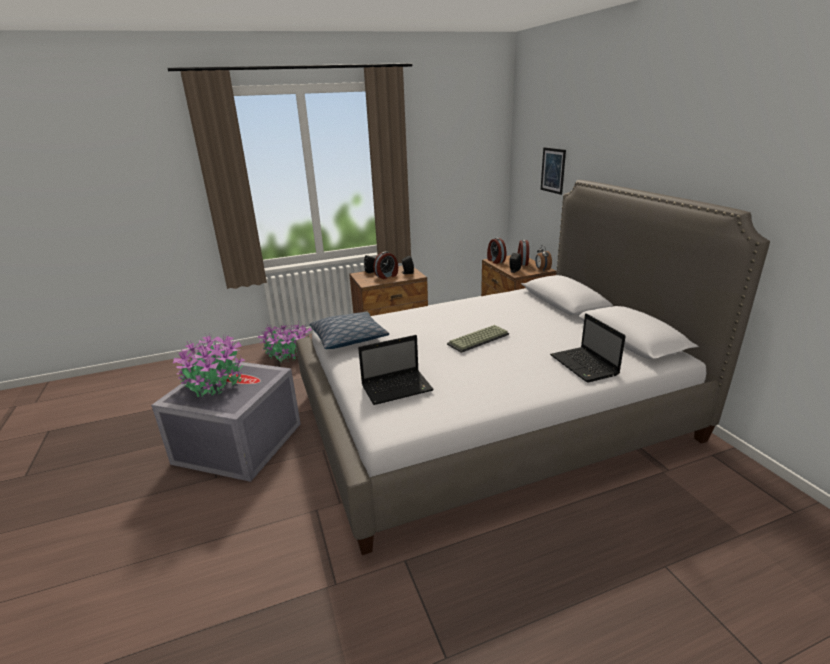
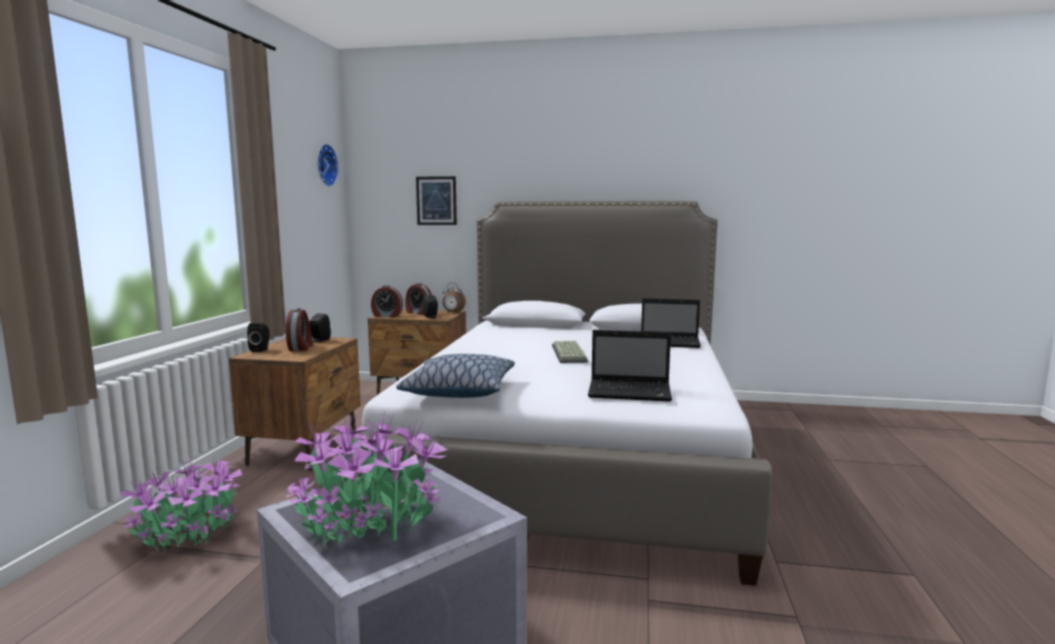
camera: 60 degrees left, 15 degrees down
(398, 388) = (631, 392): laptop -> laptop turned 90 degrees clockwise
(481, 138) = (324, 165): none -> wall clock

